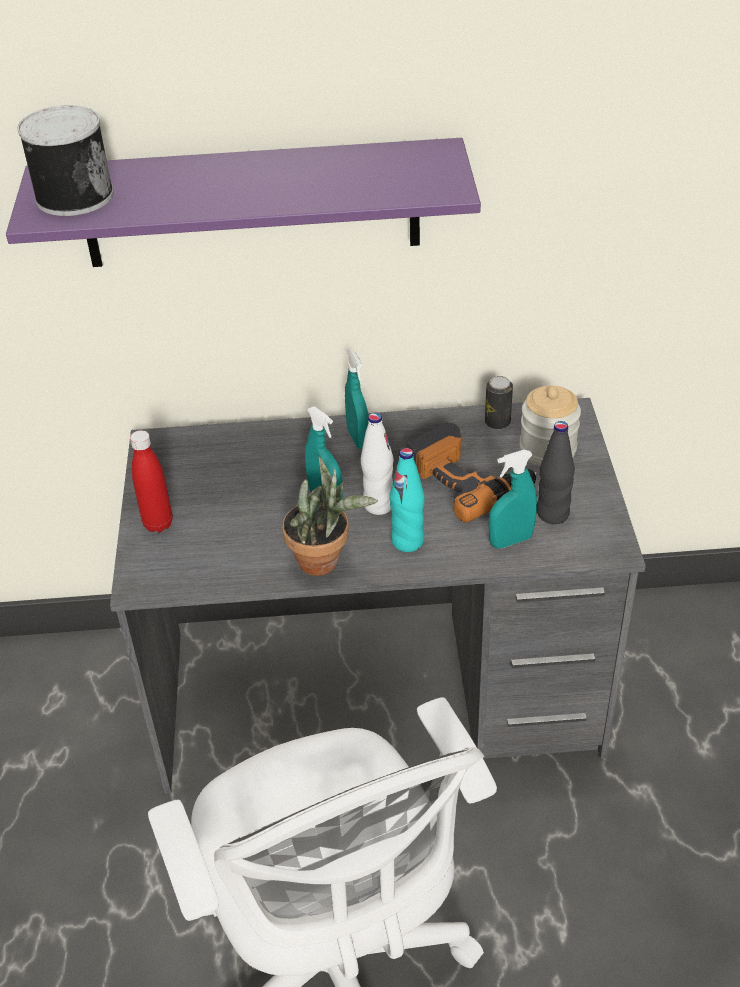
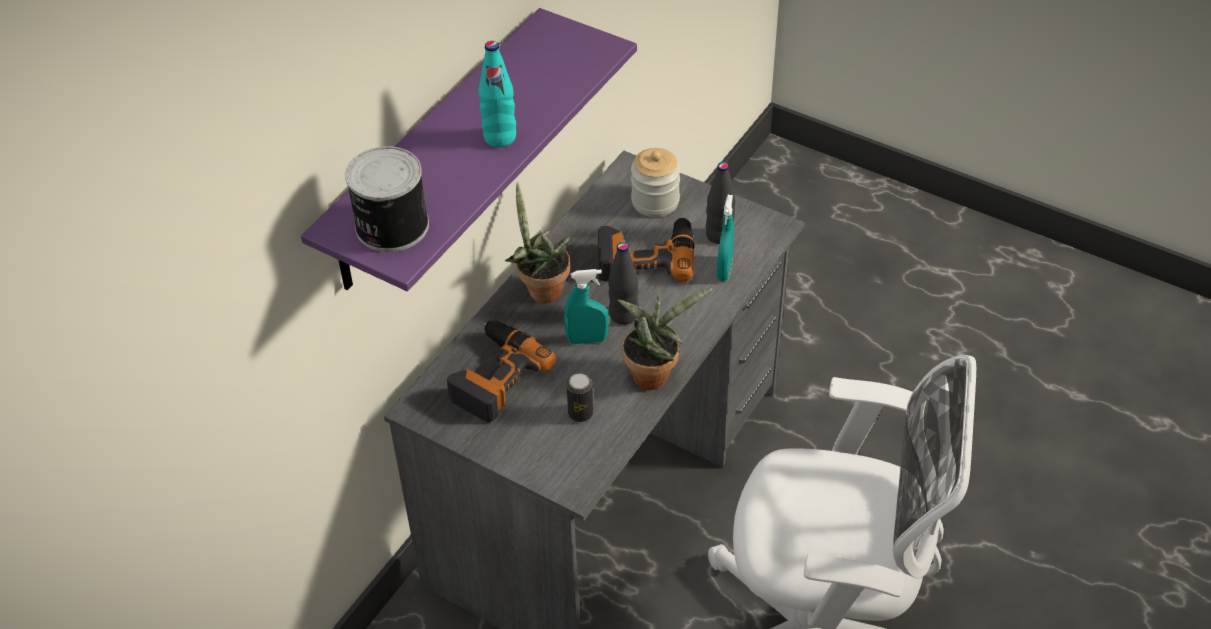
camera: 55 degrees left, 5 degrees up
(158, 524) = (520, 448): red bottle -> none
(229, 465) = (493, 375): none -> power drill
(358, 439) = (541, 289): turquoise spray bottle -> potted plant
(378, 505) = (623, 315): white bottle -> black bottle
(407, 541) = (675, 320): turquoise bottle -> turquoise bottle (500, 137)
(497, 422) = (601, 209): can -> can (580, 413)

